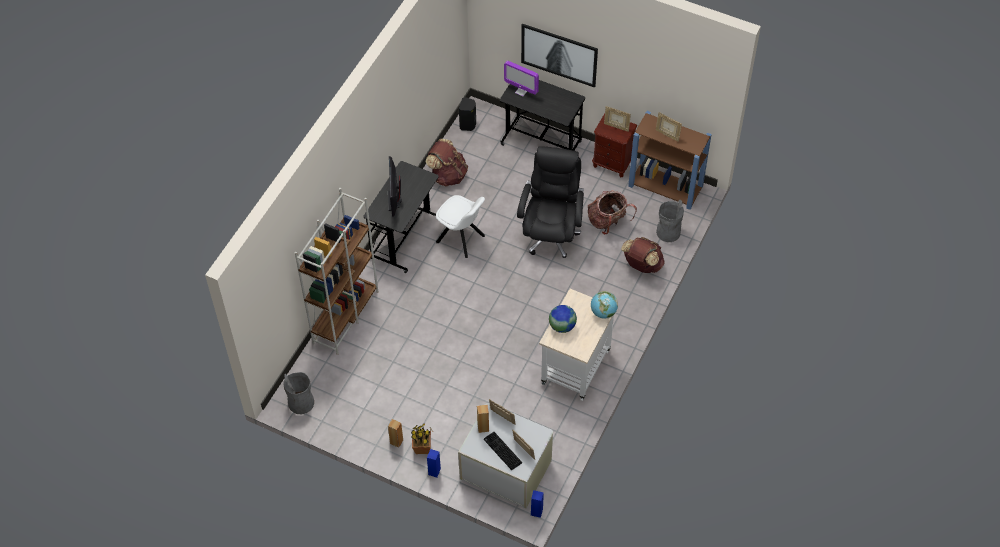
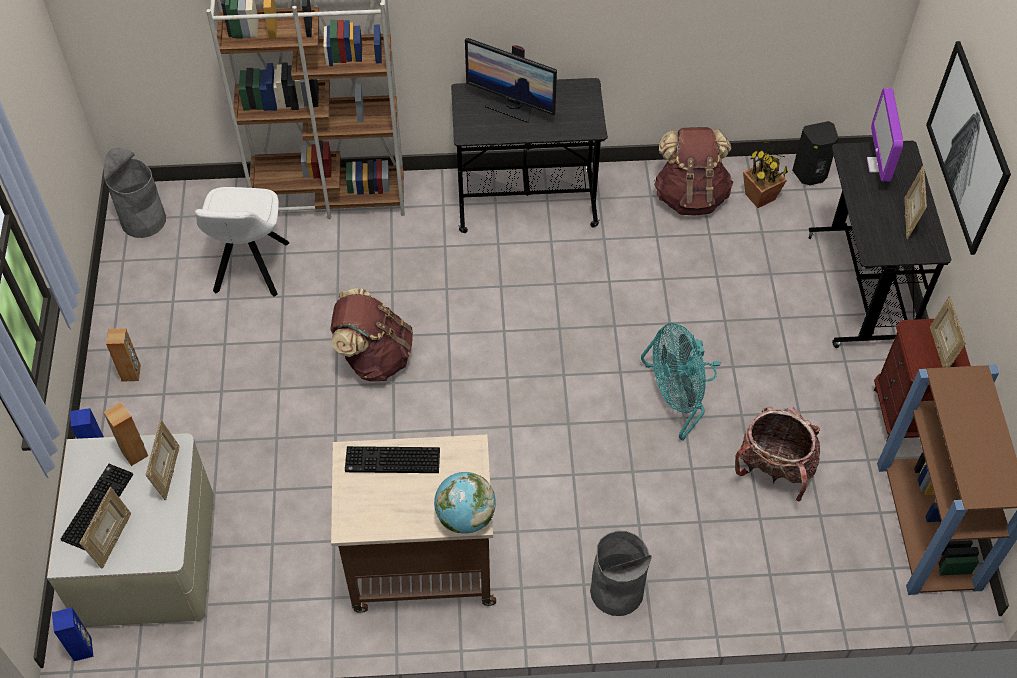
camera: 60 degrees right, 0 degrees up
(394, 200) = (512, 106): monitor -> monitor turned 120 degrees counterclockwise
(422, 448) = (136, 413): potted plant -> potted plant (760, 197)
(461, 239) = (578, 272): white chair -> white chair (250, 267)
(551, 234) = (680, 393): black office chair -> turquoise fan
(562, 326) = (391, 462): globe -> keyboard
(576, 368) = (421, 568): white cart -> brown cart
(642, 265) = (719, 571): brown backpack -> brown backpack (374, 357)
(667, 135) = (967, 426): picture frame -> picture frame (909, 218)
(668, 232) = (826, 580): grey trash can -> grey trash can (616, 591)

